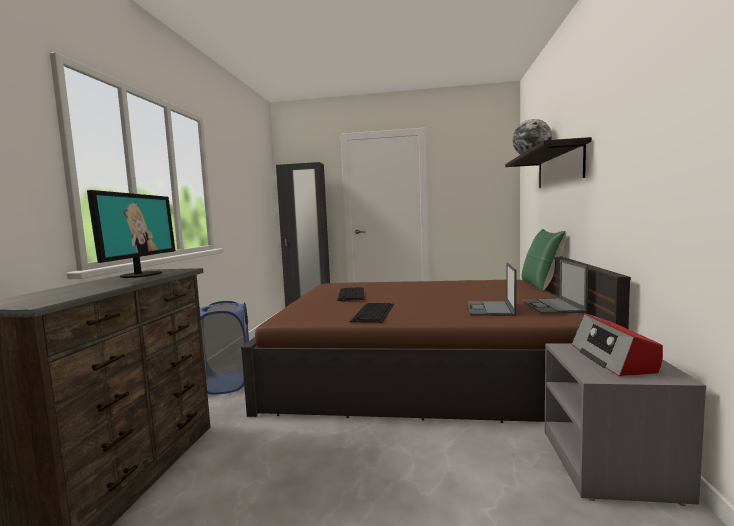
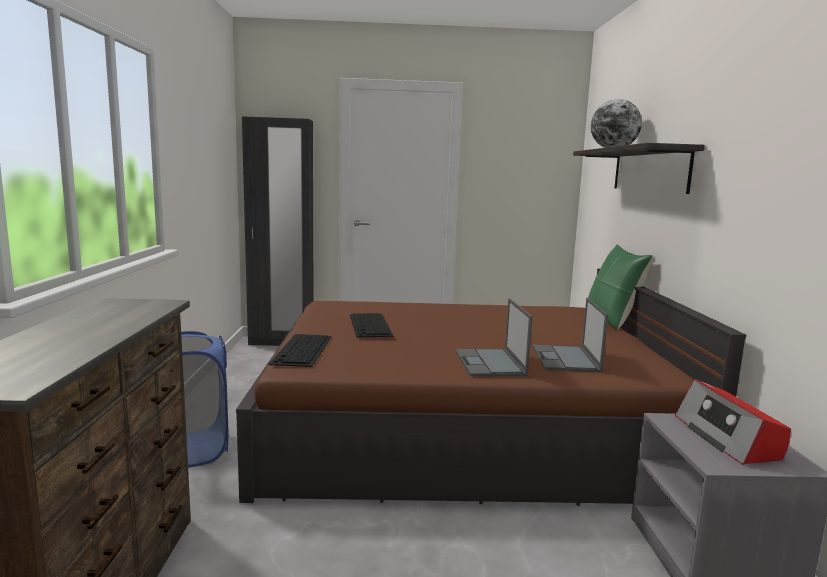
camera: 10 degrees left, 5 degrees up
(140, 275) = (105, 313): monitor -> none
(373, 312) = (416, 360): keyboard -> keyboard (302, 350)
(552, 306) = (640, 358): laptop -> laptop (490, 363)

